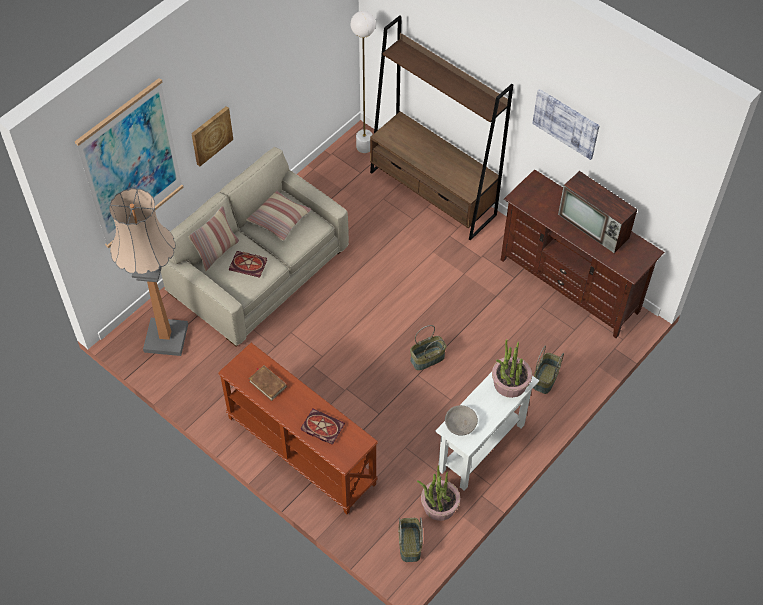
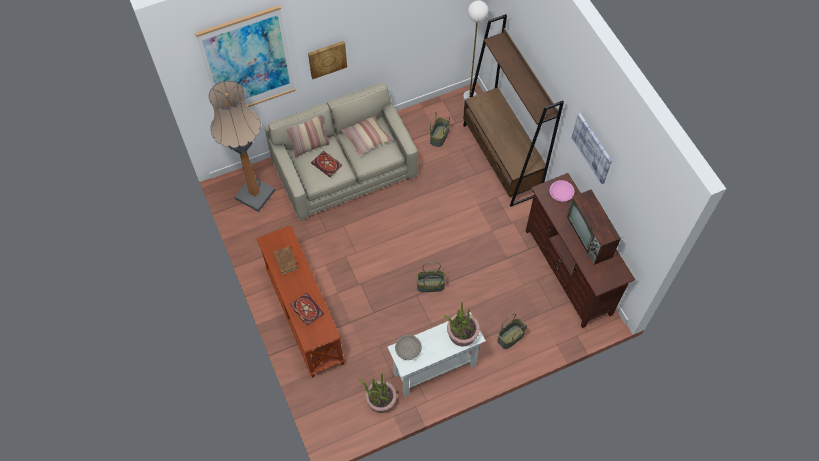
camera: 25 degrees right, 5 degrees up
(409, 544) = (344, 419): basket -> basket (439, 136)
(539, 194) = (560, 194): none -> pink bowl

